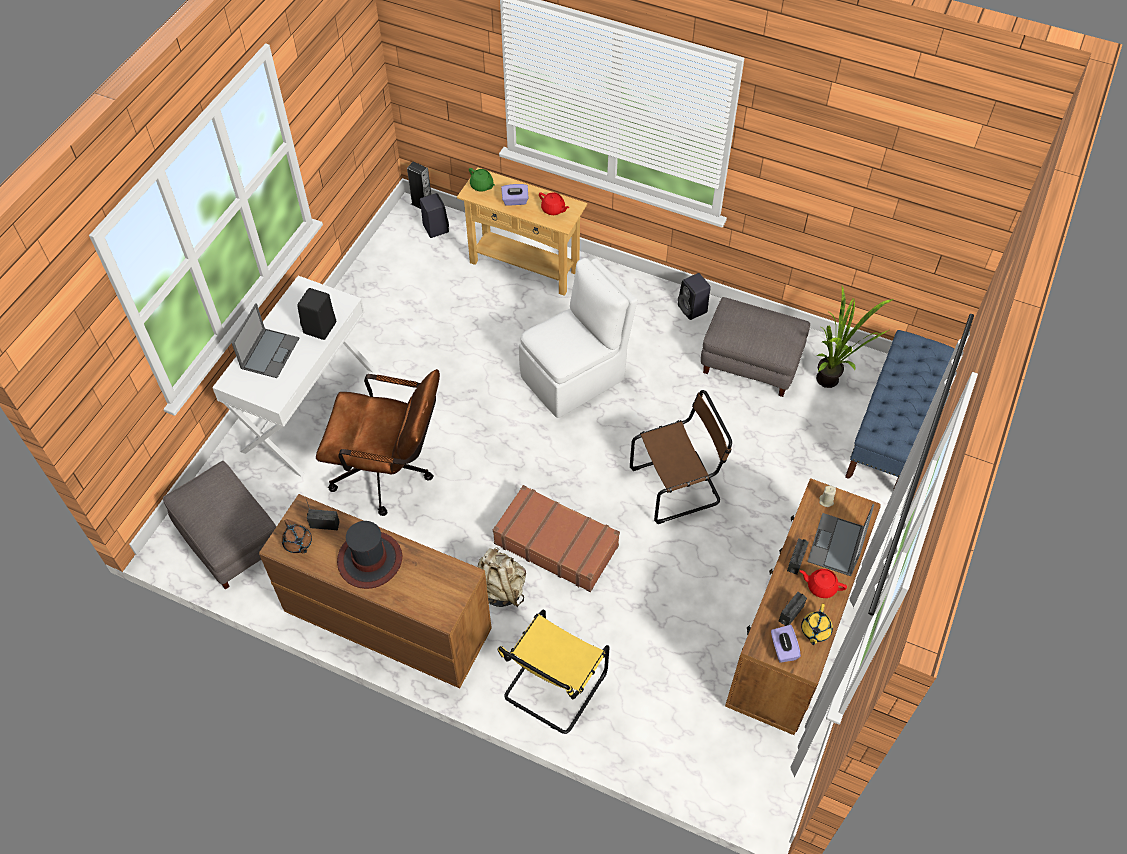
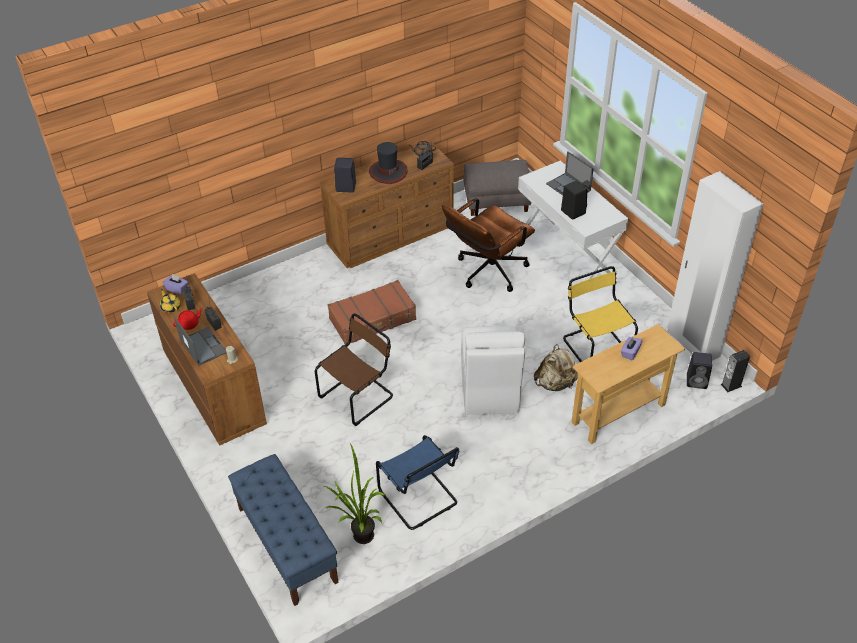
camera: 125 degrees right, 10 degrees down
(383, 248) = (692, 344): none -> white wardrobe
(482, 186) = (660, 342): green teapot -> none
(500, 589) = (367, 284): beige backpack -> beige backpack (555, 383)
(553, 209) = (605, 369): red teapot -> none
(553, 688) = (292, 278): yellow chair -> yellow chair (595, 345)
(678, 485) = (358, 396): brown chair -> brown chair turned 150 degrees counterclockwise
(693, 309) = (498, 493): black speaker -> black speaker (345, 187)
(751, 361) = (420, 499): grey ottoman -> blue chair

